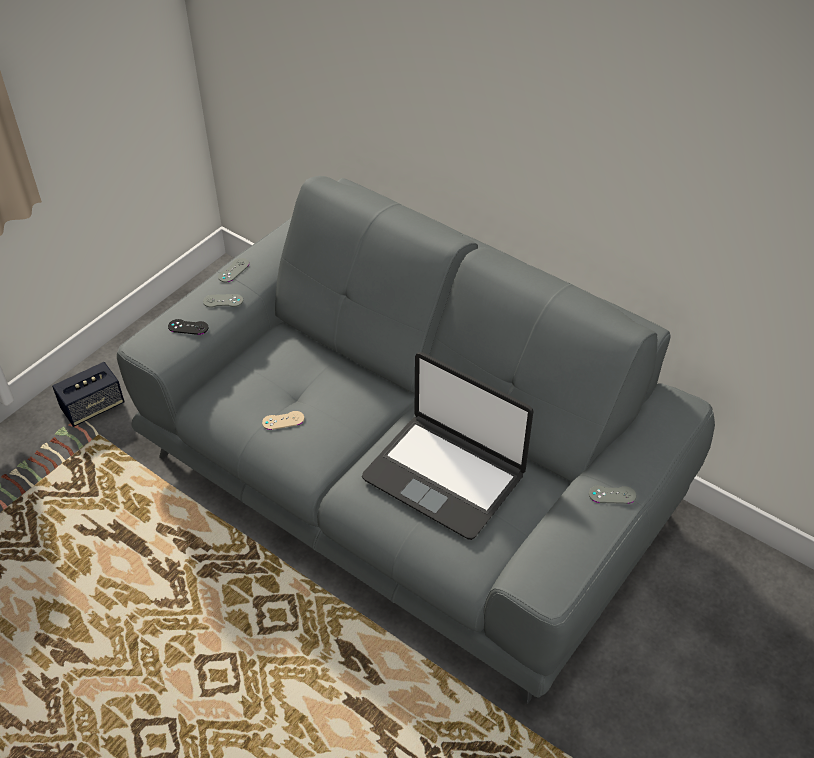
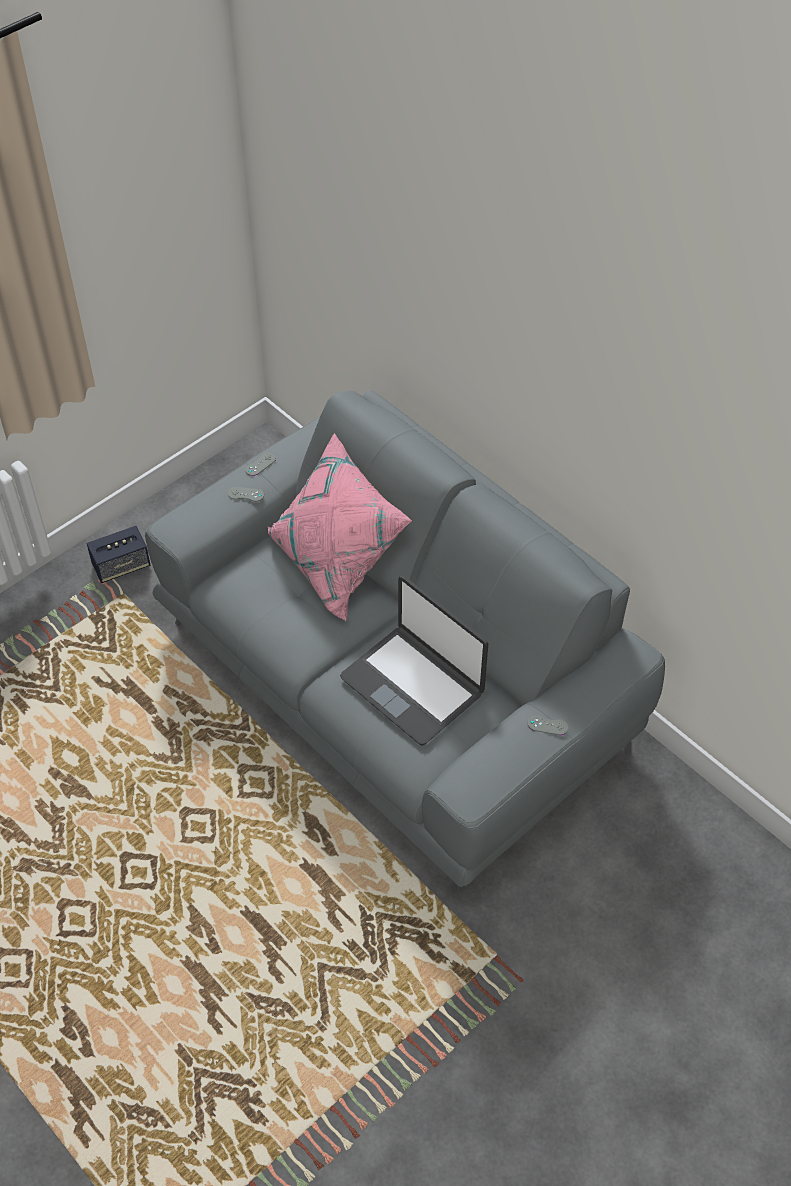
camera: 10 degrees right, 5 degrees up
(188, 327) = (211, 516): black game controller -> none
(283, 420) = (282, 614): beige game controller -> none
(332, 361) = (337, 562): none -> pink pillow

